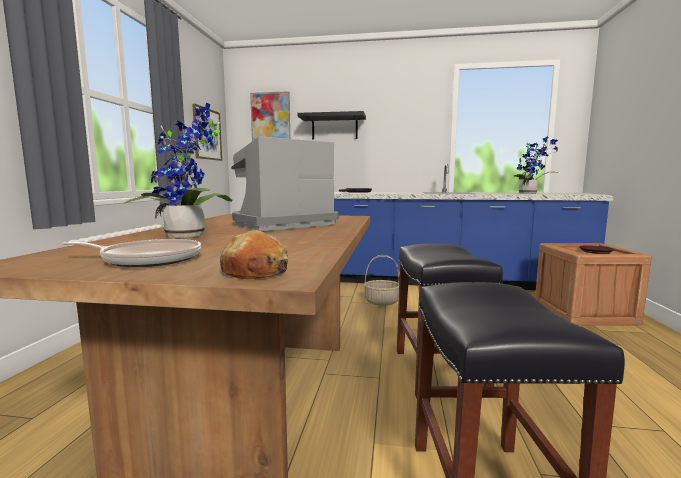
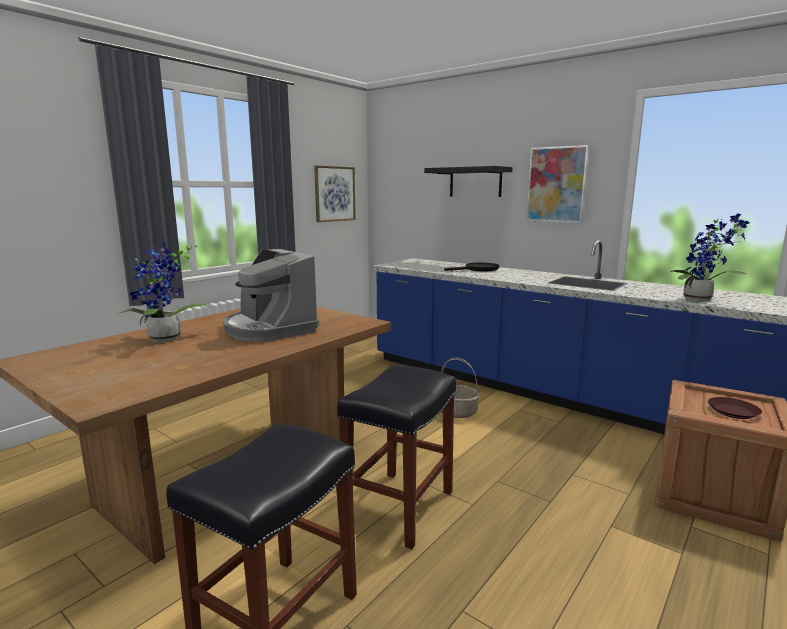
camera: 30 degrees right, 5 degrees up
(148, 259) = (84, 368): frying pan -> none
(256, 271) = (98, 395): bread -> none
(270, 119) = (408, 171): picture -> picture (556, 184)
(282, 224) = (269, 329): coffee machine -> coffee machine turned 120 degrees counterclockwise

